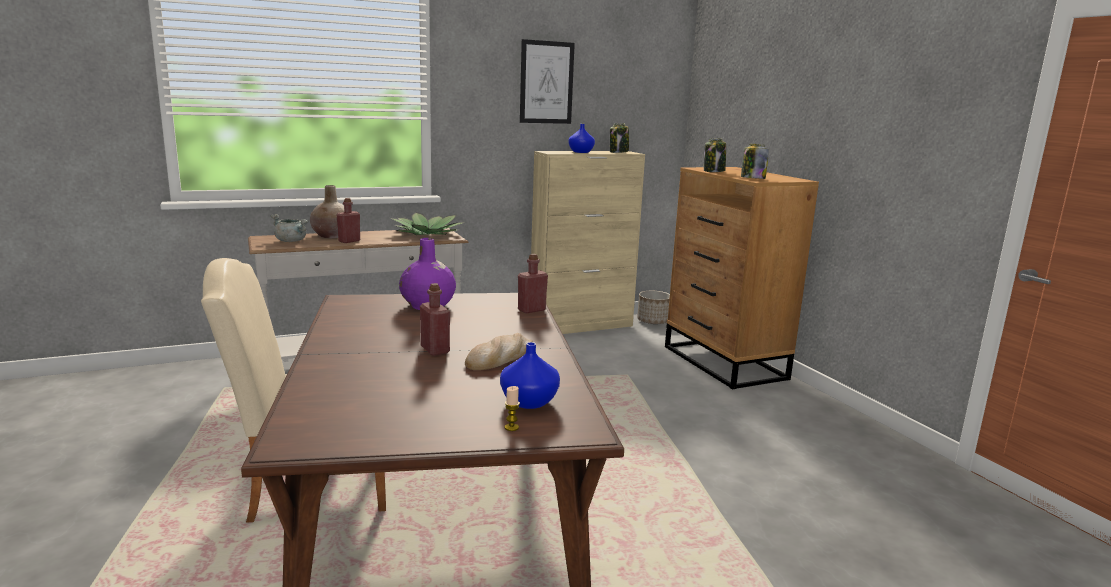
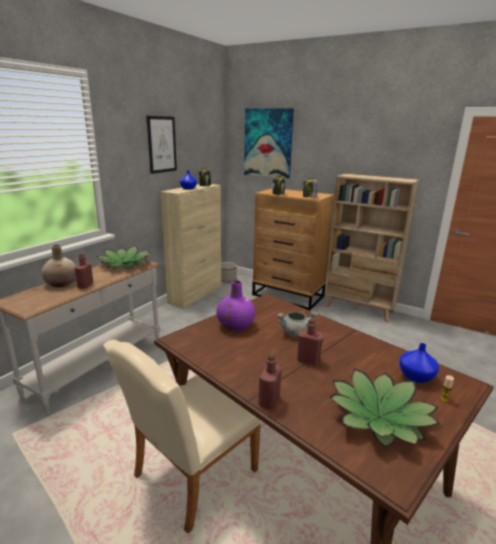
camera: 35 degrees left, 5 degrees up
(292, 241) = (40, 298): grey cooking pot -> grey cooking pot (295, 333)
(394, 408) = (379, 417): none -> potted plant
(500, 357) = (345, 351): bread -> none
(531, 310) = (290, 308): red bottle -> red bottle (269, 401)
(740, 89) = (268, 143): none -> picture
(831, 413) = (359, 309): none -> beige bookcase

